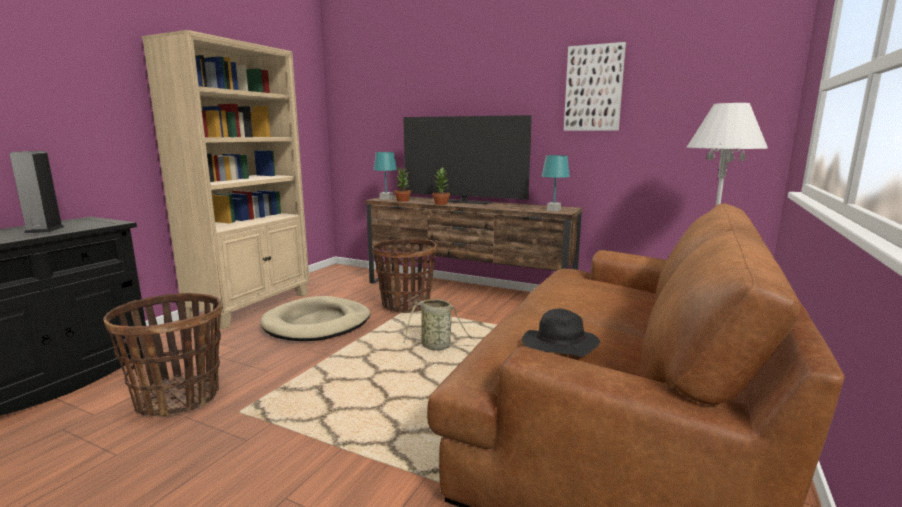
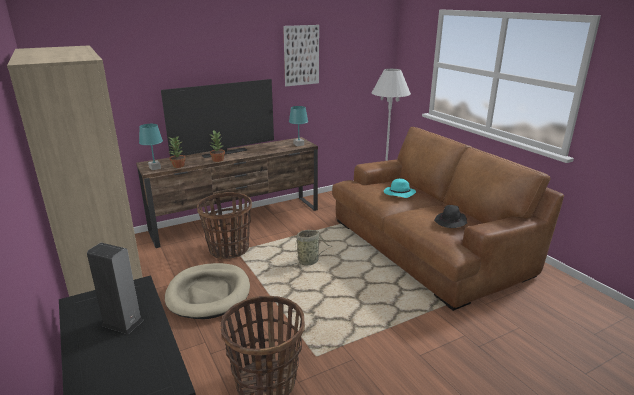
camera: 55 degrees left, 10 degrees up
(589, 295) = (399, 194): none -> turquoise hat

